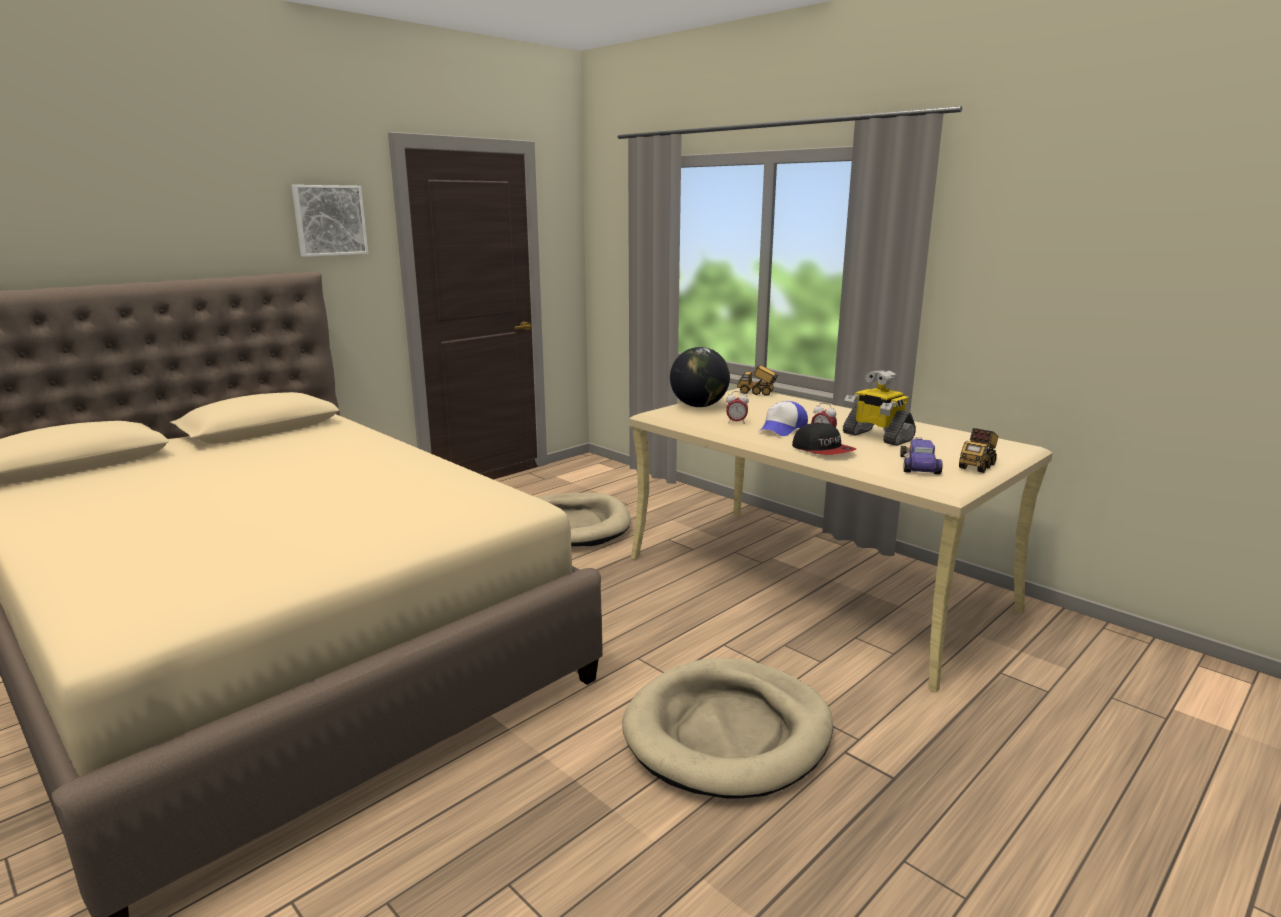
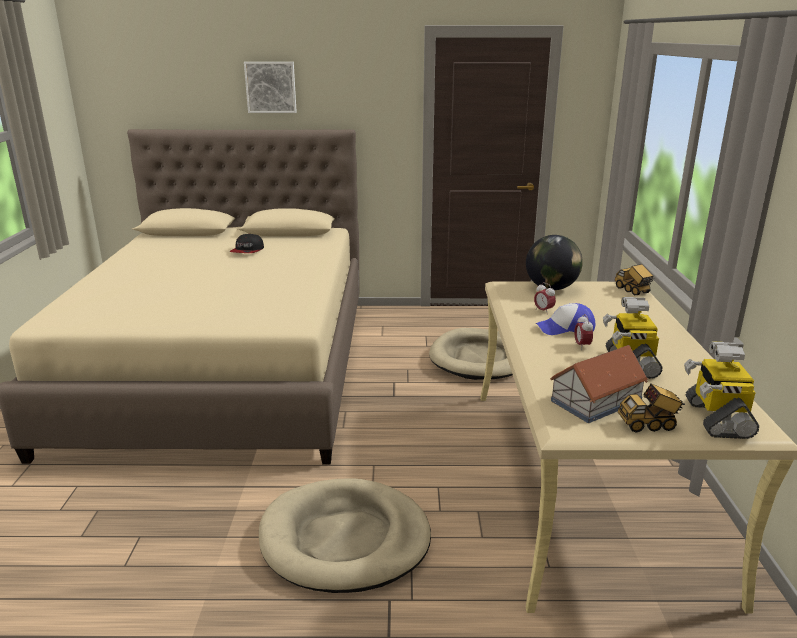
camera: 45 degrees right, 5 degrees up
(329, 220) = (370, 93): picture -> picture (271, 87)
(823, 450) = (548, 357): cap -> cap (248, 251)
(918, 465) = (595, 401): toy car -> toy house
(993, 449) = (716, 418): none -> toy robot

